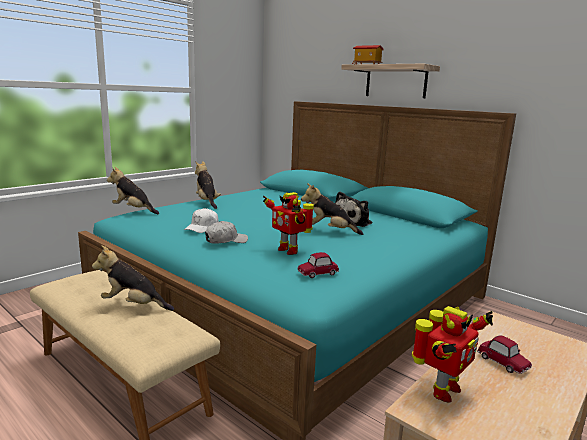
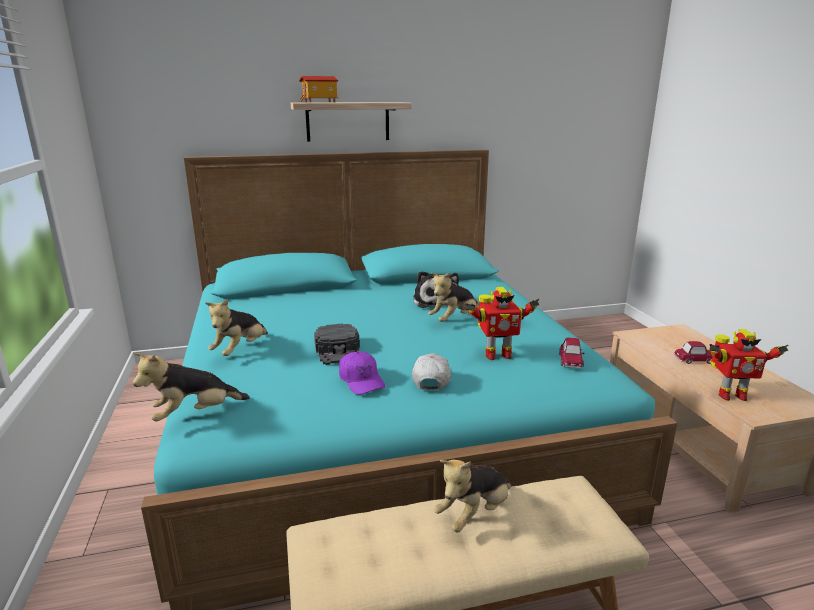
camera: 55 degrees left, 5 degrees up
(202, 227) = (361, 380): white cap -> purple cap
(207, 202) = (240, 350): plush toy -> plush toy turned 75 degrees counterclockwise
(234, 216) = (338, 350): none -> black cap
(442, 391) = (730, 395): toy robot -> toy robot turned 105 degrees clockwise

